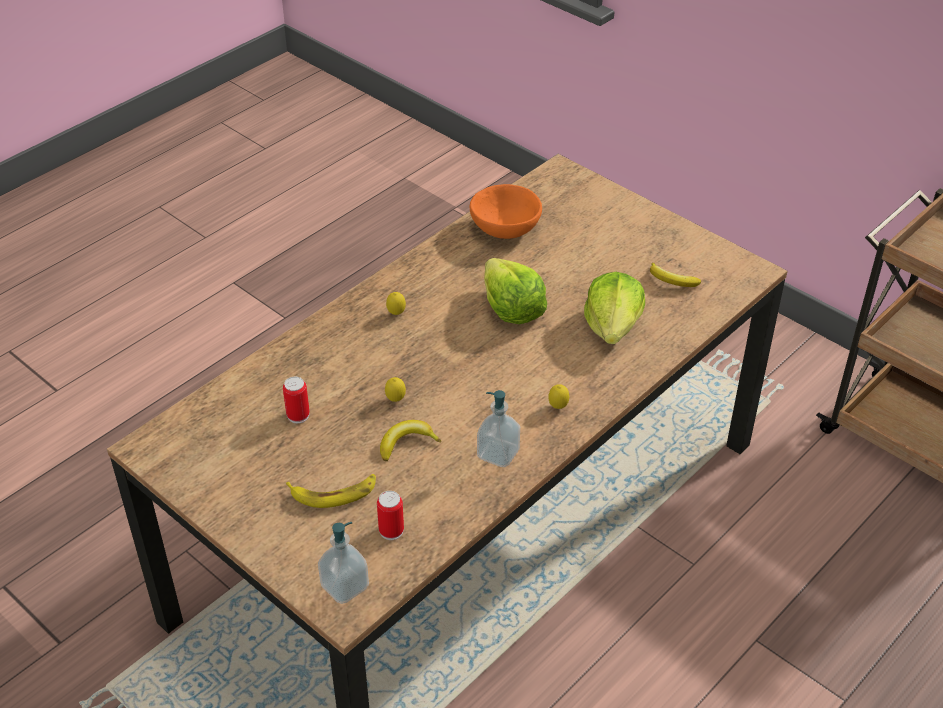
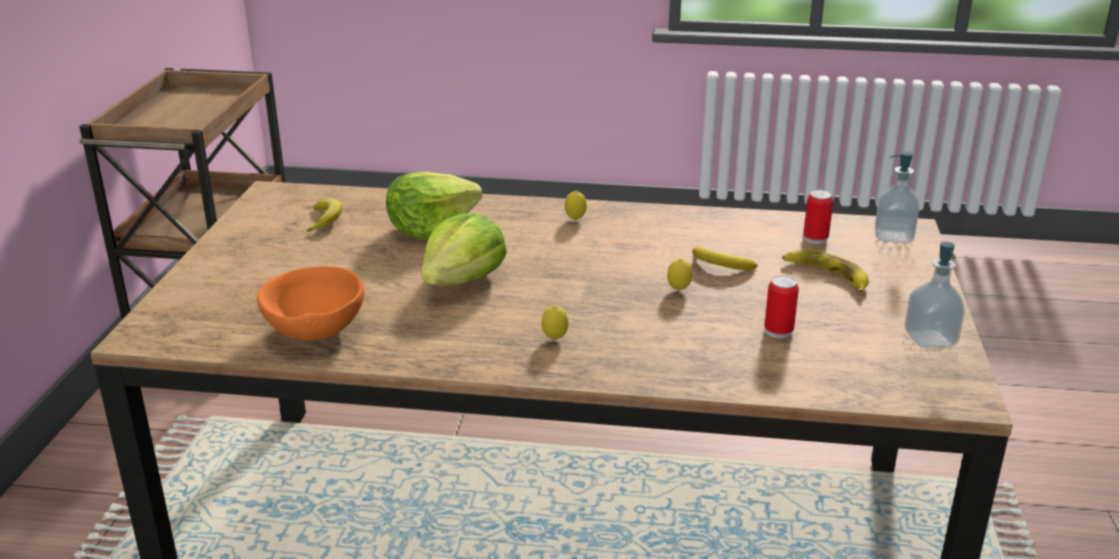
camera: 125 degrees left, 15 degrees down
(498, 454) = (667, 226): soap dispenser -> soap dispenser (930, 338)

